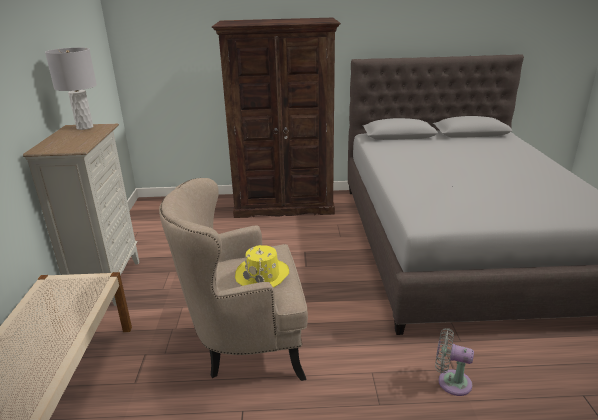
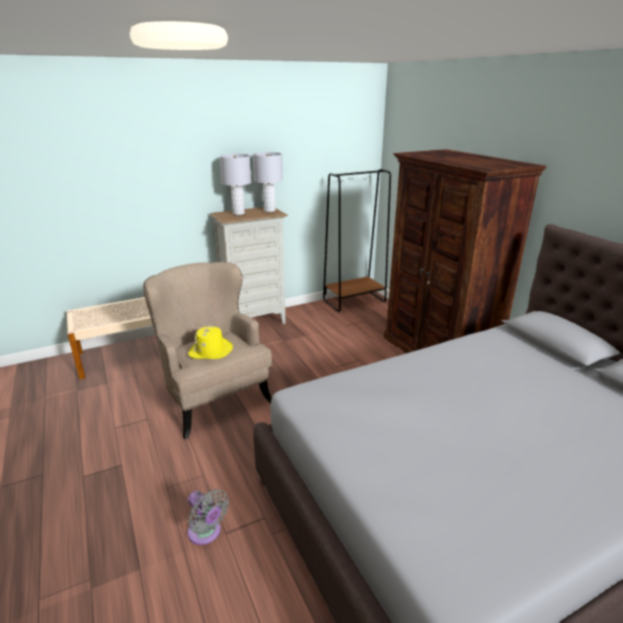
camera: 65 degrees right, 0 degrees up
(63, 141) = (238, 213): none -> grey table lamp
(149, 213) = (354, 301): none -> clothes rack
(450, 382) = (206, 533): grey fan -> grey fan turned 135 degrees clockwise

